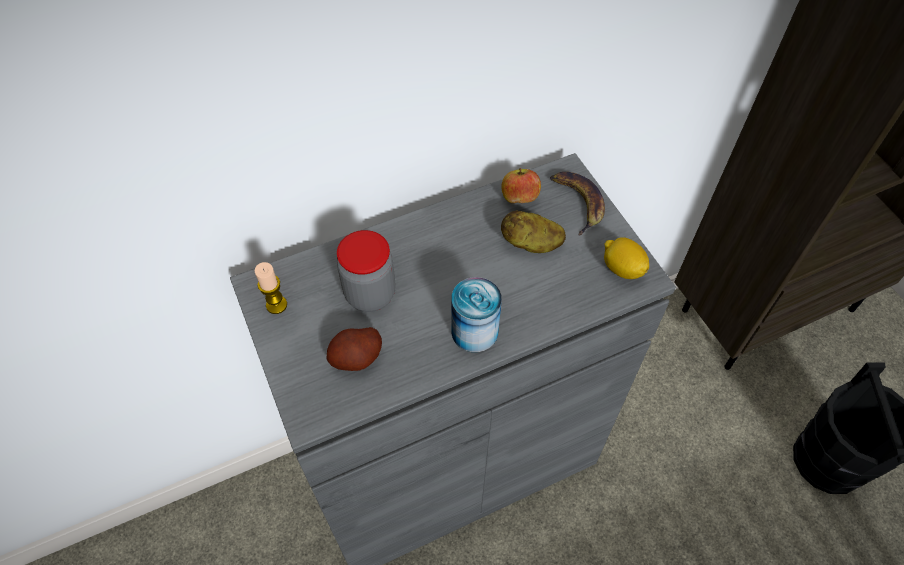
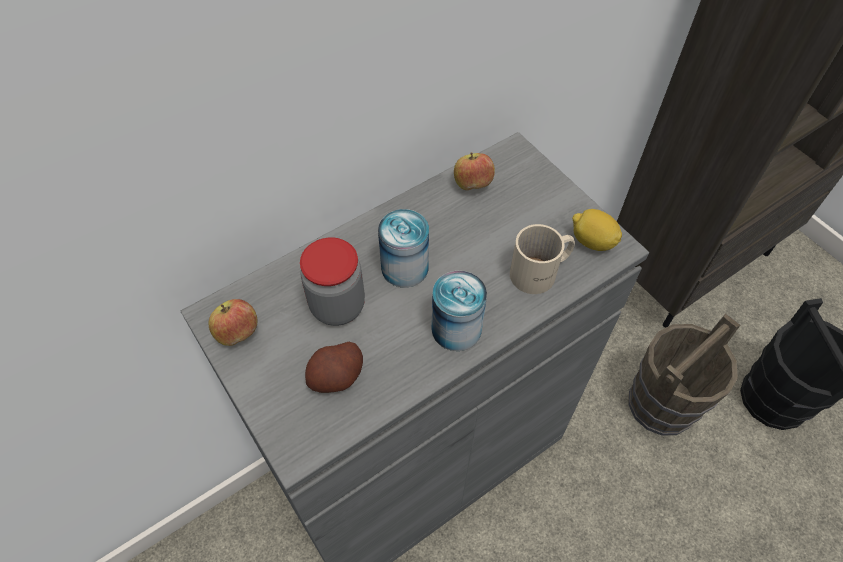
camera: 10 degrees left, 0 degrees up
(276, 305) = (238, 333): candle -> apple
(439, 267) = (404, 267): none -> can
(531, 244) = (495, 229): potato -> none
(566, 291) = (541, 272): none -> beige mug
(577, 202) = (531, 180): banana -> none
(707, 446) = (662, 403): none -> brown bucket

